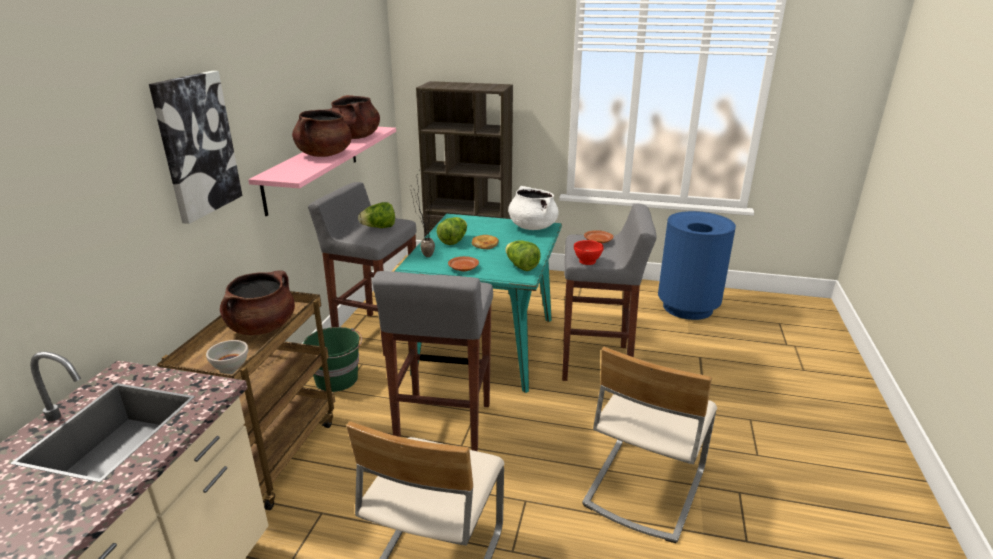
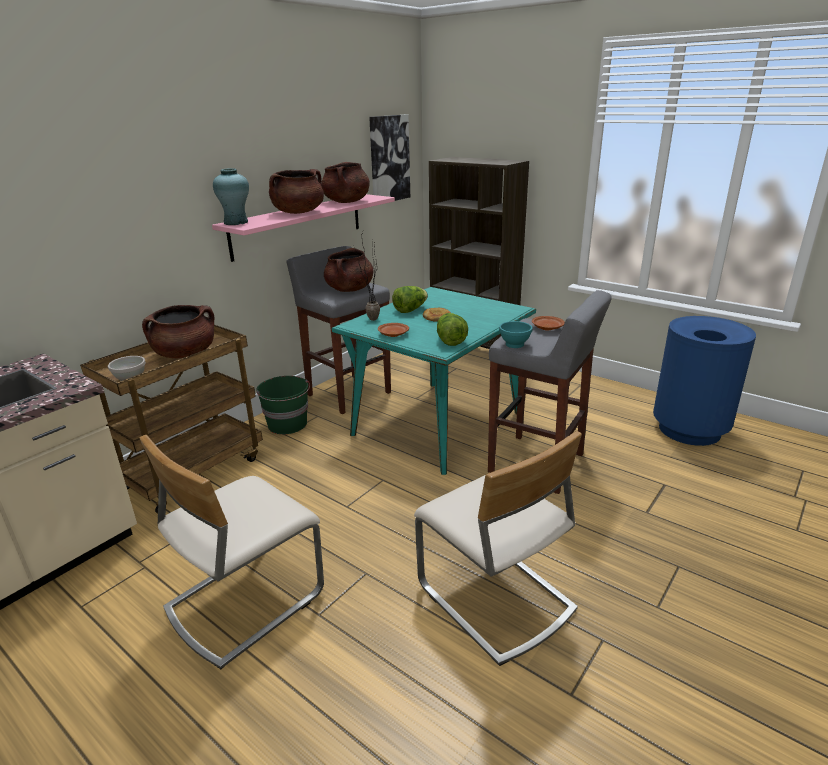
camera: 25 degrees right, 0 degrees up
(196, 145) = (150, 186): picture -> picture (389, 159)
(274, 174) = (236, 222): none -> turquoise vase
(379, 227) = (349, 289): lettuce -> brown cooking pot
(443, 425) = (344, 484): grey stool -> none
(532, 227) = (500, 308): white cooking pot -> none
(587, 261) = (514, 345): red bowl -> turquoise bowl
(643, 487) = (494, 598): beige chair -> beige chair turned 90 degrees counterclockwise

